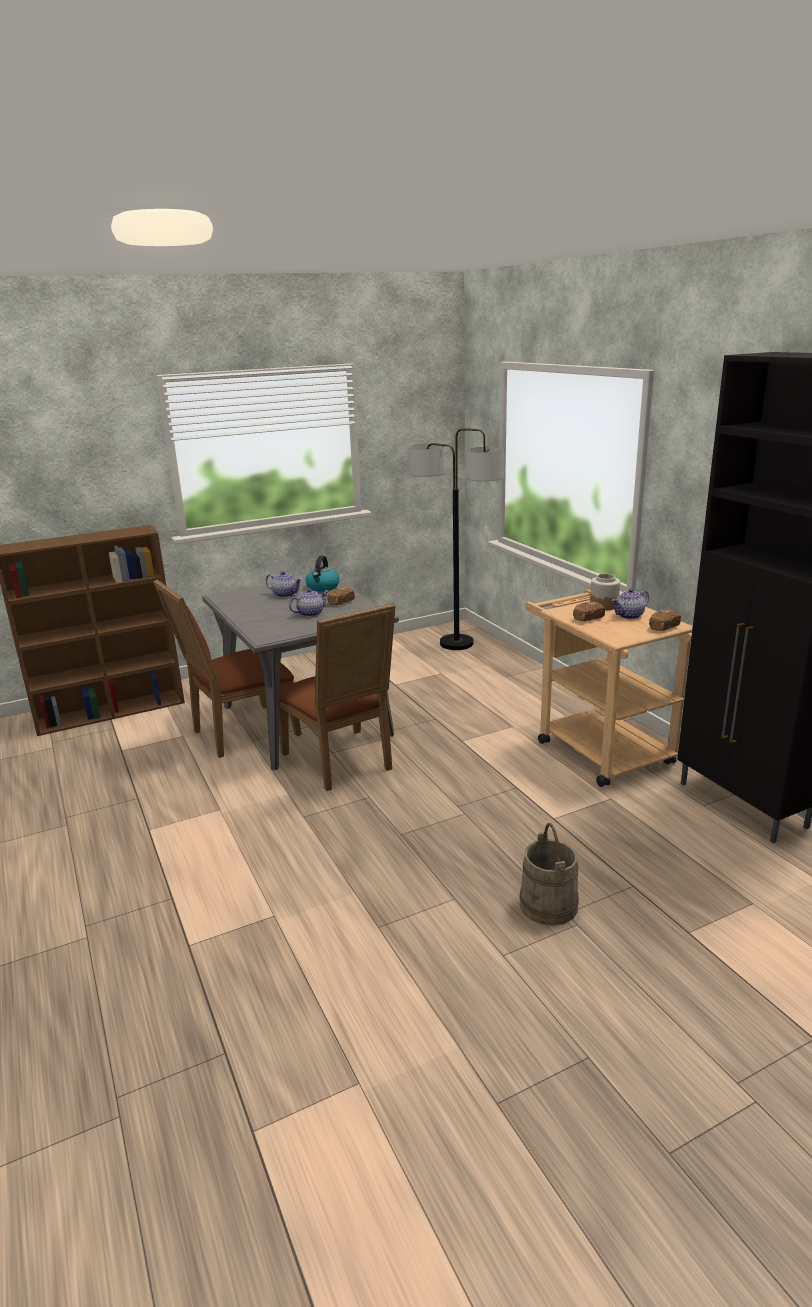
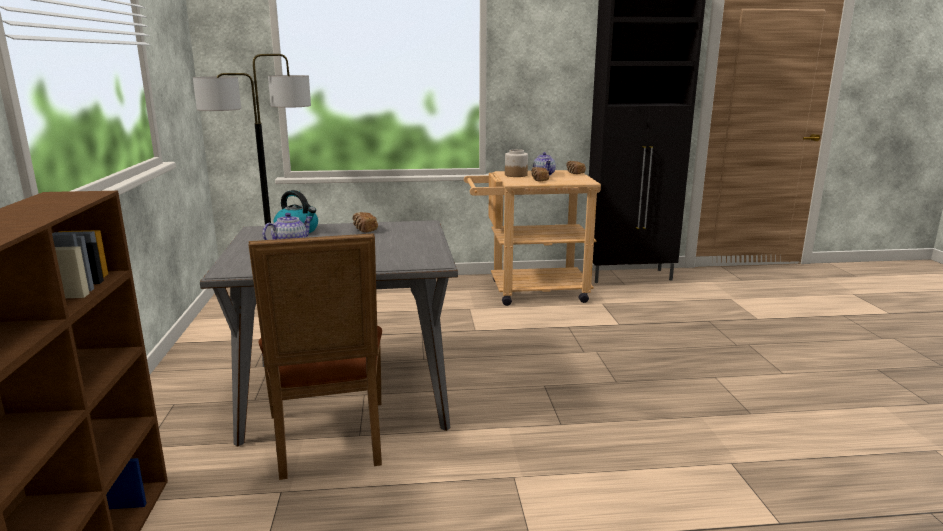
camera: 70 degrees left, 5 degrees down
(310, 613) = (379, 241): teapot -> none
(342, 763) = (467, 388): brown chair -> none
(549, 905) = (726, 348): beige bucket -> none

